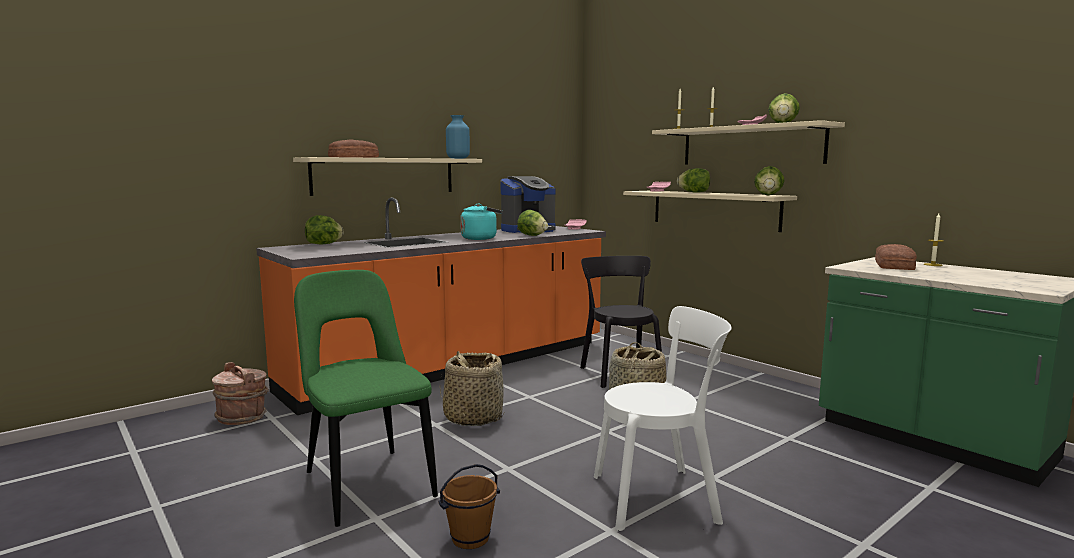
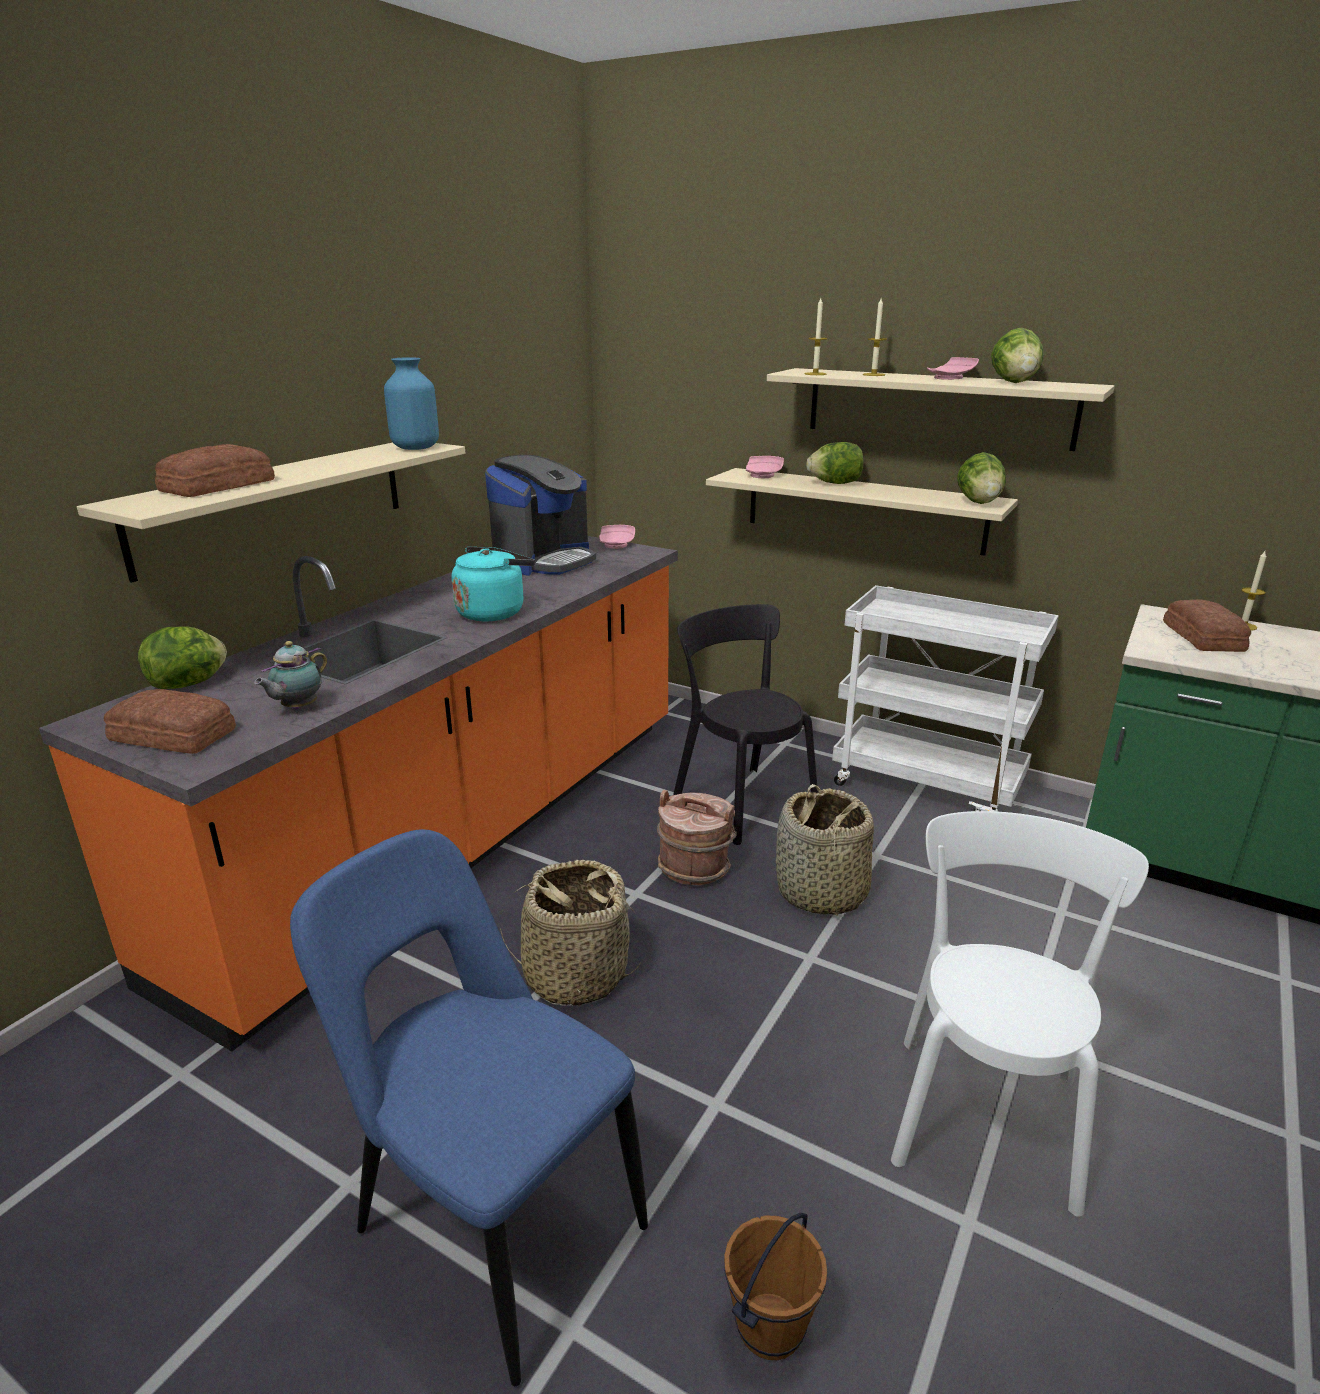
camera: 20 degrees left, 15 degrees up
(242, 417) = (114, 1089): brown bucket -> brown bucket (694, 867)
(302, 251) = (172, 736): none -> bread
(359, 250) = (297, 708): none -> teapot
(366, 482) = (491, 1222): green chair -> blue chair
(532, 235) = (574, 586): lettuce -> none
(660, 498) = (985, 1110): white chair -> white chair turned 45 degrees counterclockwise
(746, 380) = (928, 784): none -> white cart

